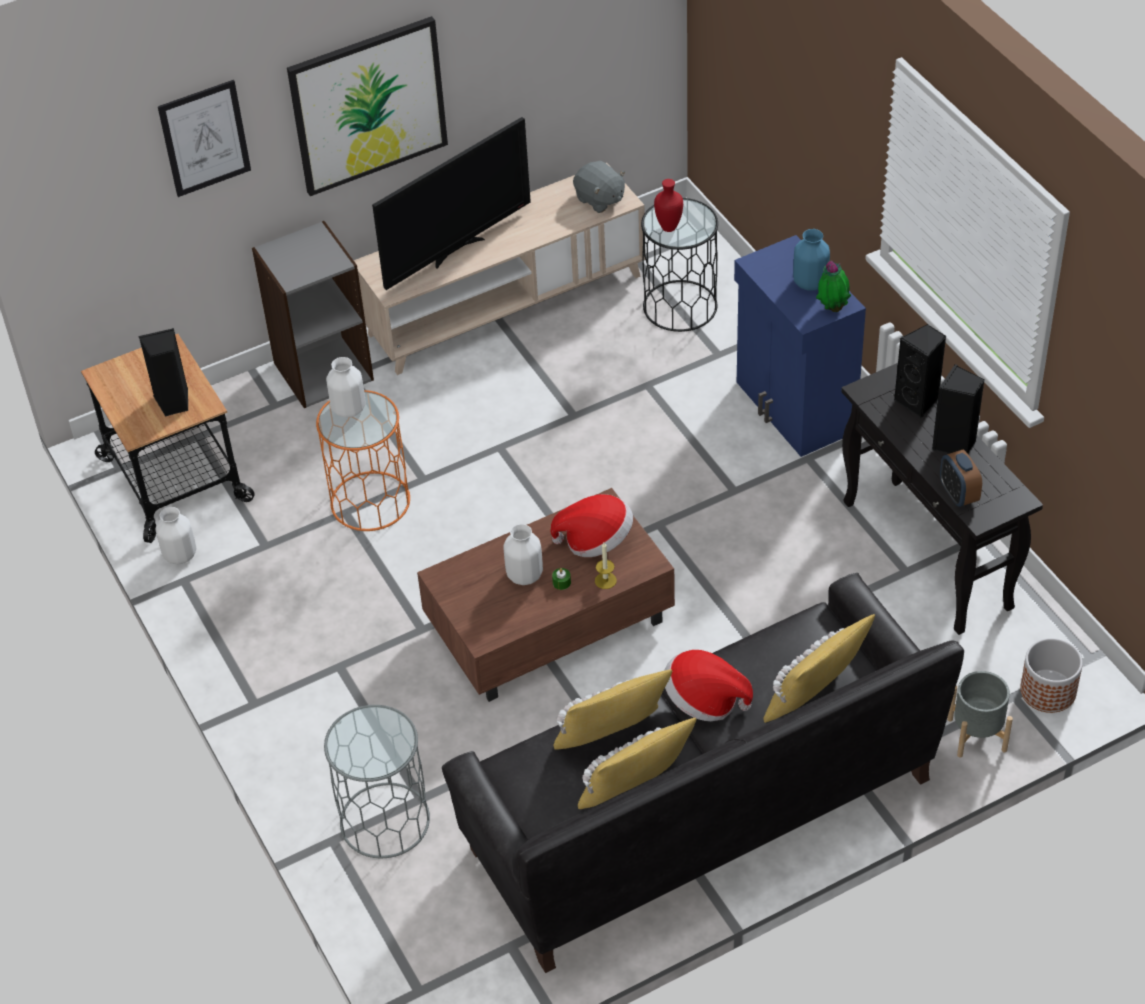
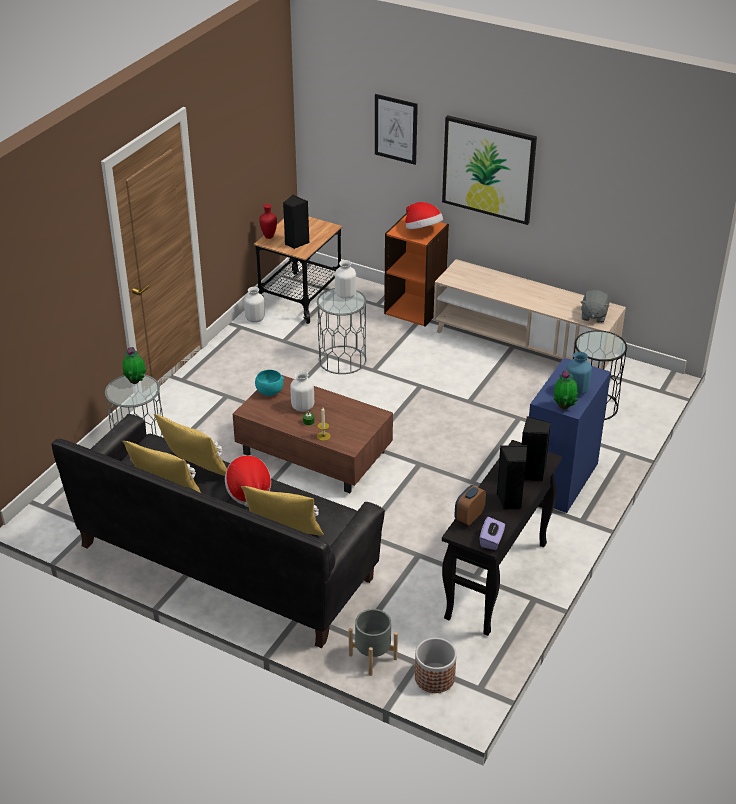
camera: 55 degrees right, 10 degrees down
(323, 370) = (415, 308): grey bookcase -> orange bookcase
(355, 730) = (136, 381): none -> potted plant
(370, 501) = (342, 360): orange side table -> grey side table
(456, 250) = (500, 286): television -> none
(459, 597) = (269, 392): none -> turquoise bowl
(596, 540) = (349, 421): hat -> hat (422, 230)
(668, 227) = (592, 342): red vase -> red vase (269, 236)
(1013, 494) = (491, 540): none -> purple tissue box

